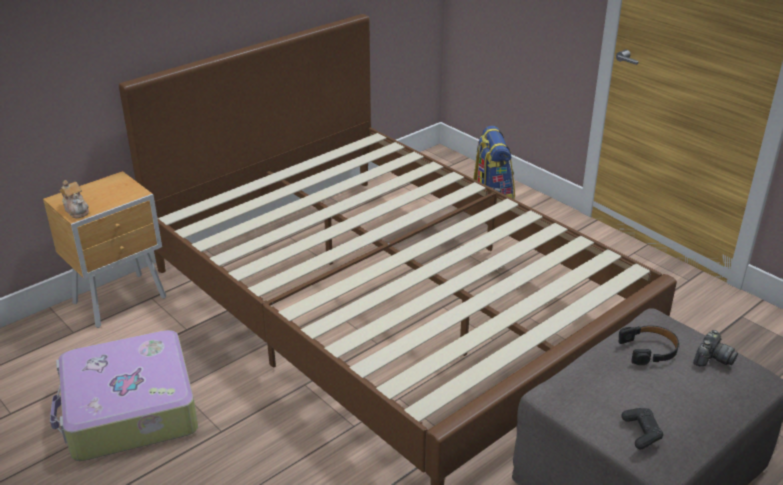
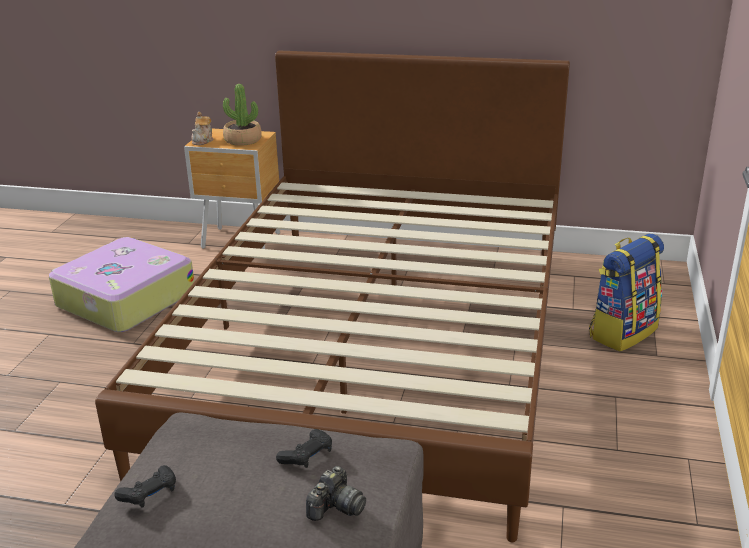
camera: 55 degrees right, 5 degrees down
(115, 192) = (243, 140): none -> potted plant
(649, 350) = (307, 456): black headphones -> black game controller
(712, 359) = (336, 507): camera -> camera turned 60 degrees counterclockwise

